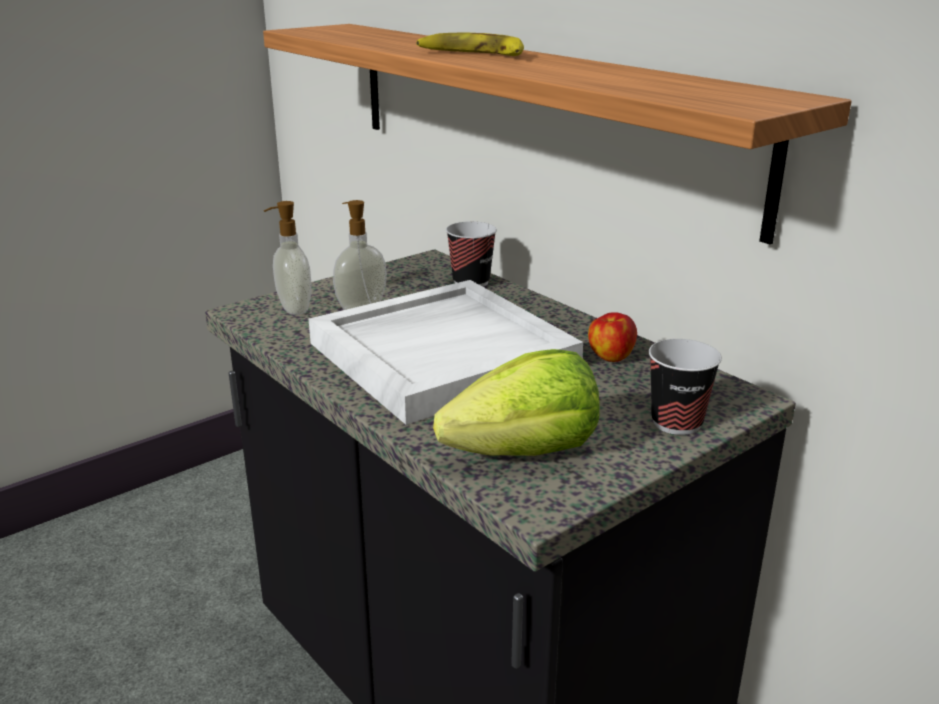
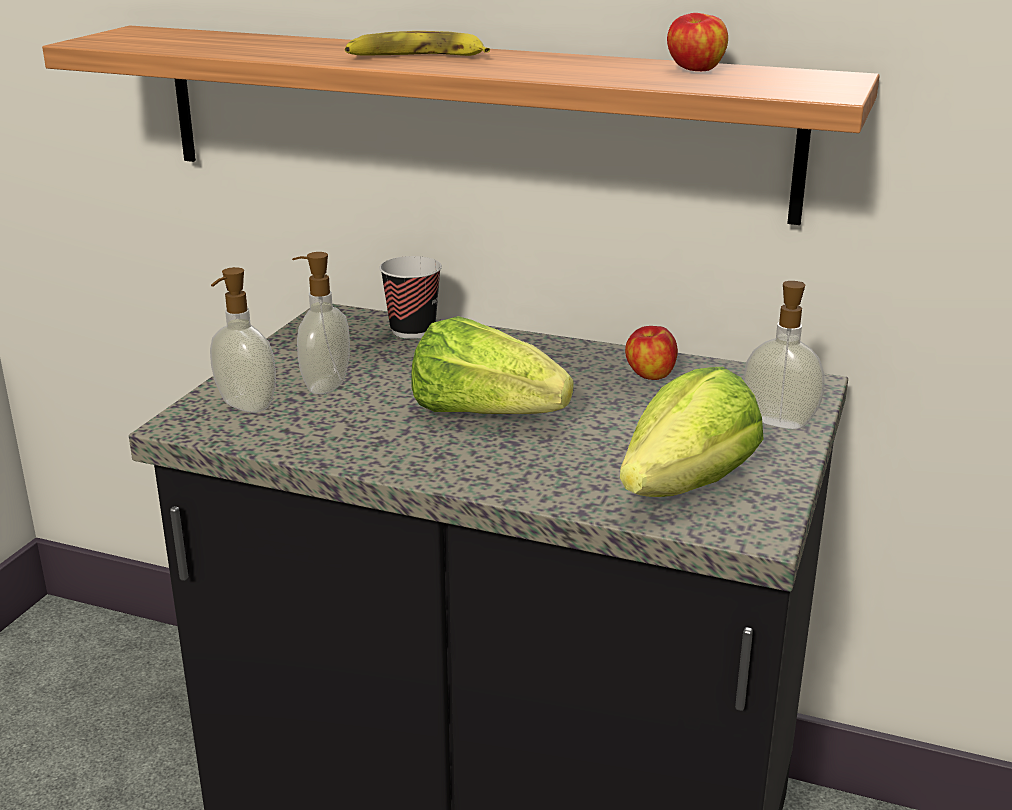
camera: 30 degrees left, 0 degrees up
(443, 354) = (484, 413): white tray -> lettuce
(671, 81) = (695, 70): none -> apple
(676, 422) = (779, 421): cup -> soap dispenser

